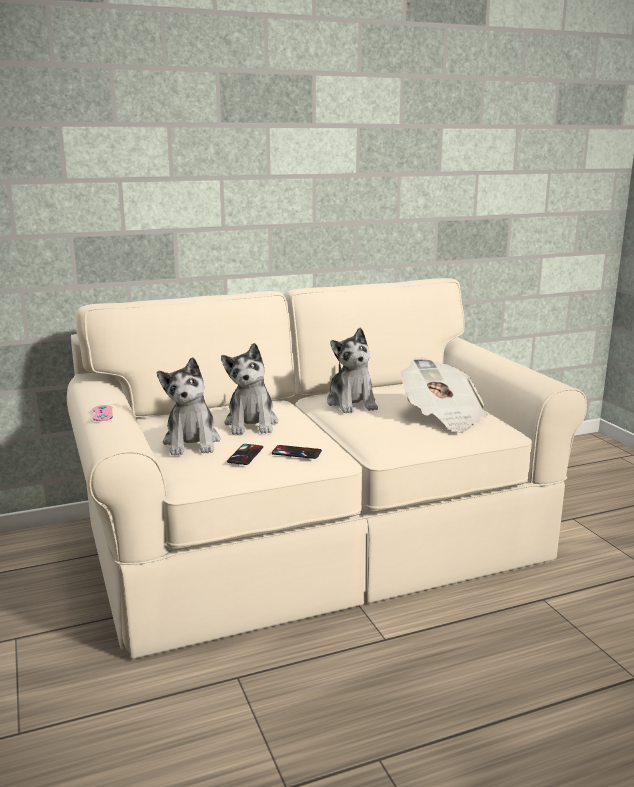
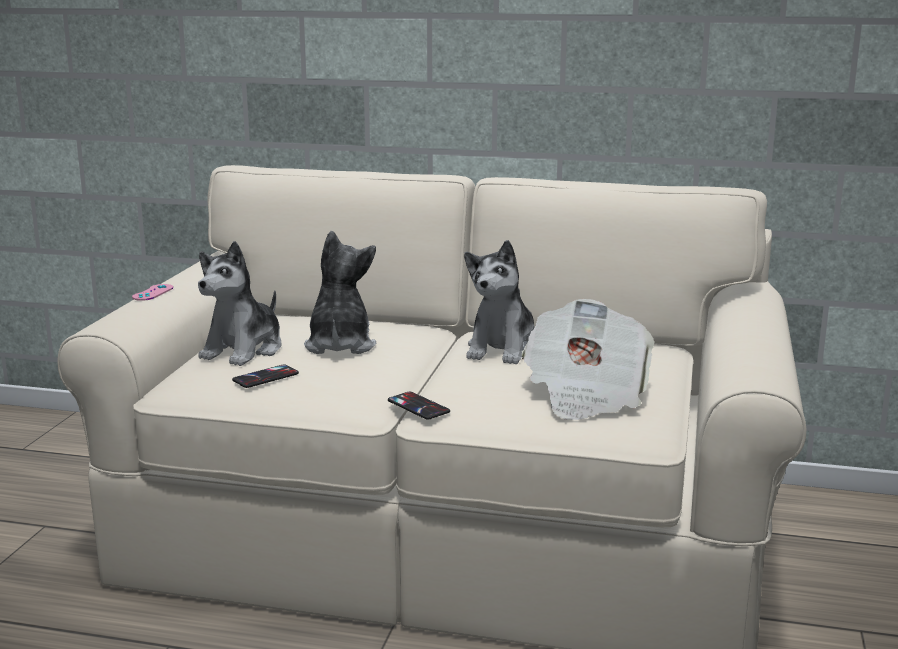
camera: 35 degrees right, 0 degrees up
(251, 423) = (340, 345): plush toy -> plush toy turned 150 degrees clockwise
(296, 452) = (322, 389): phone -> phone (418, 406)

